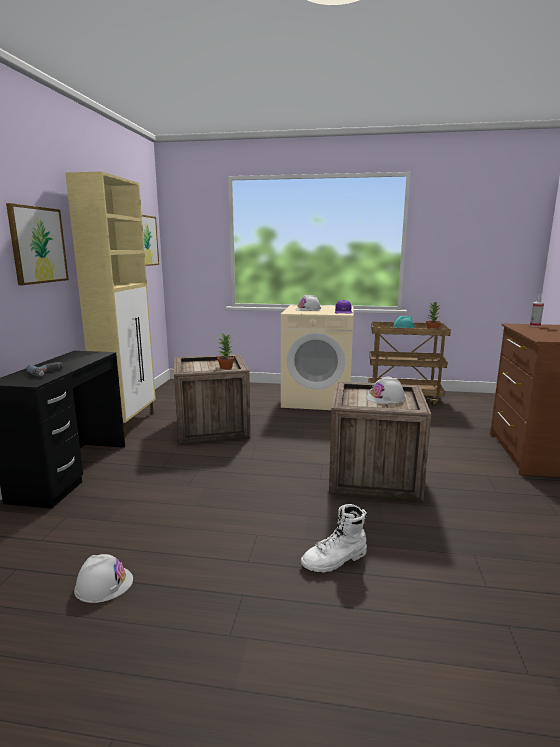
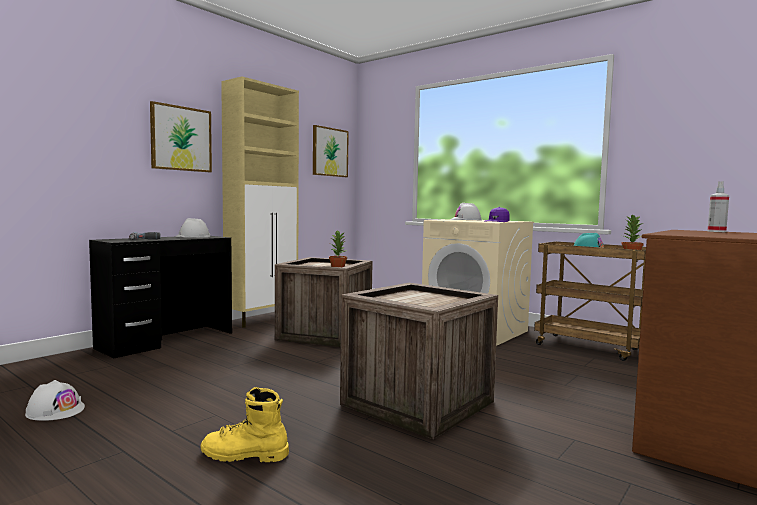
camera: 30 degrees right, 10 degrees down
(335, 560) = (244, 455): white boot -> yellow boot
(386, 398) = (432, 300): white hard hat -> white hard hat (193, 237)

